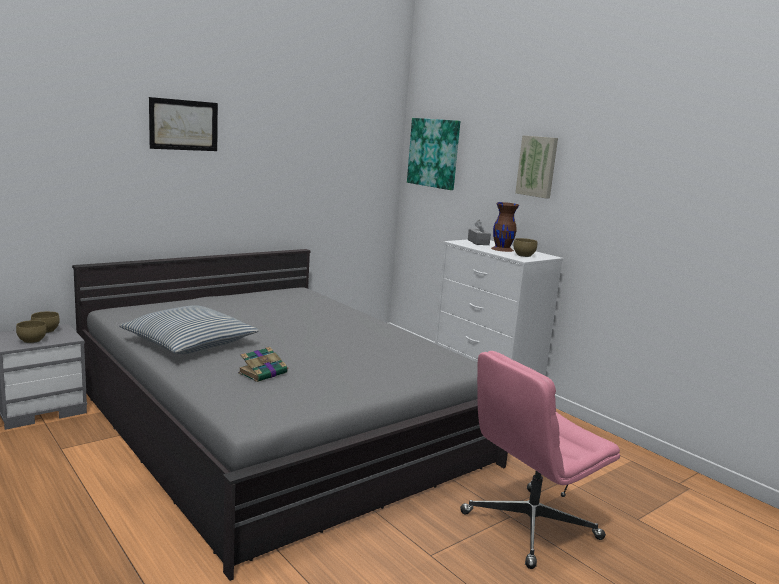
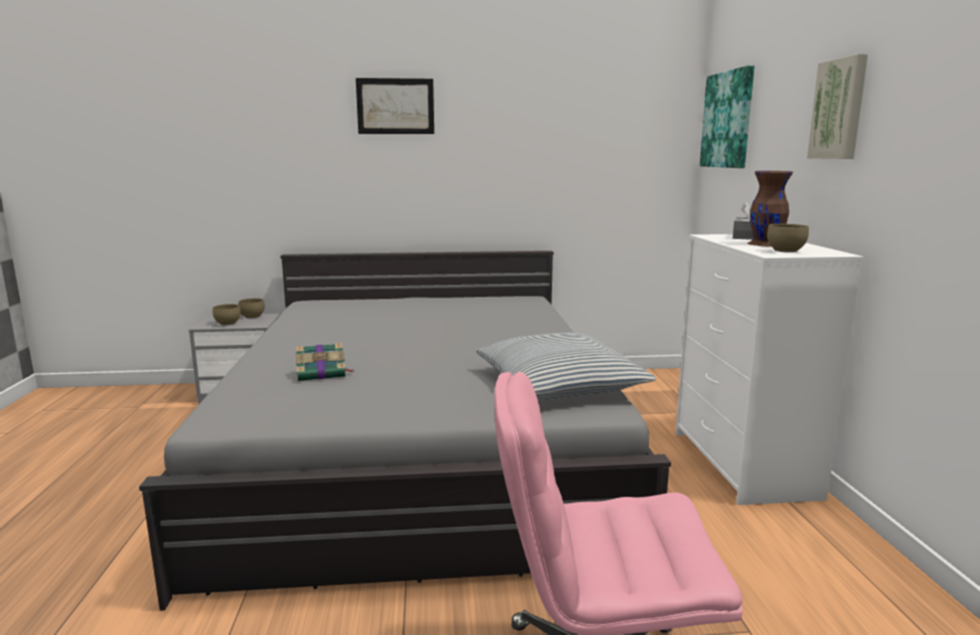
camera: 35 degrees right, 0 degrees up
(190, 342) = (317, 335): pillow -> pillow (559, 384)

